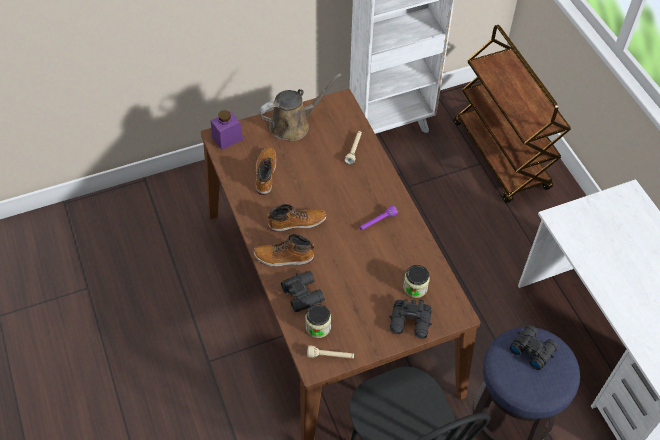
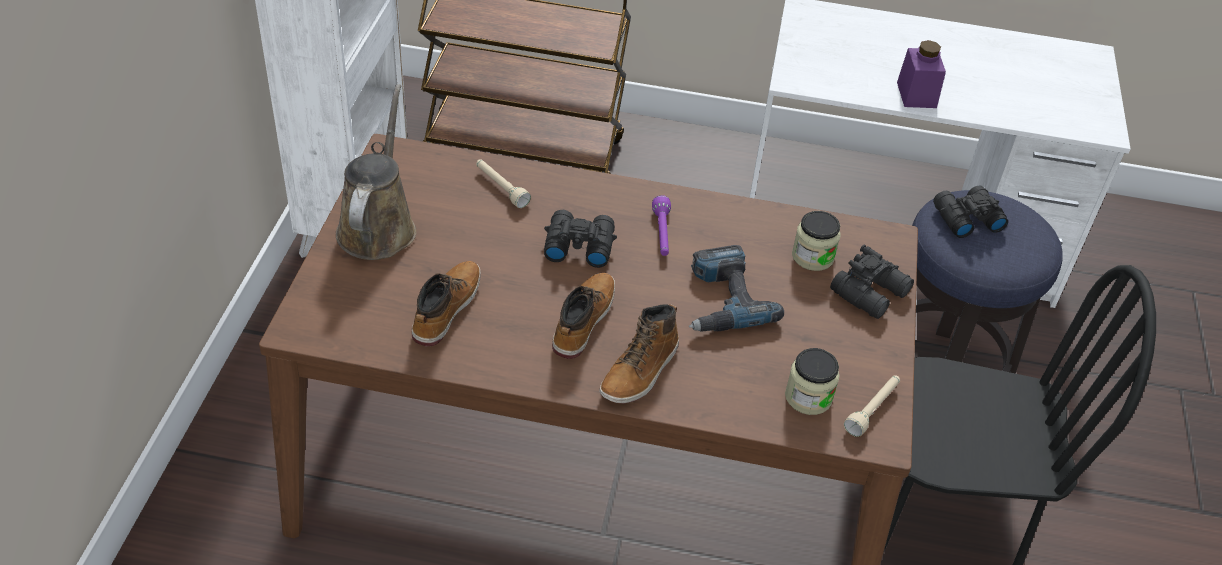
camera: 60 degrees left, 10 degrees down
(227, 138) = (317, 318): purple jar -> purple jar (916, 95)
(265, 174) = (445, 309): boot -> boot turned 75 degrees clockwise
(303, 293) = (730, 383): black binoculars -> black binoculars (578, 245)
(353, 265) = (721, 300): none -> power drill

